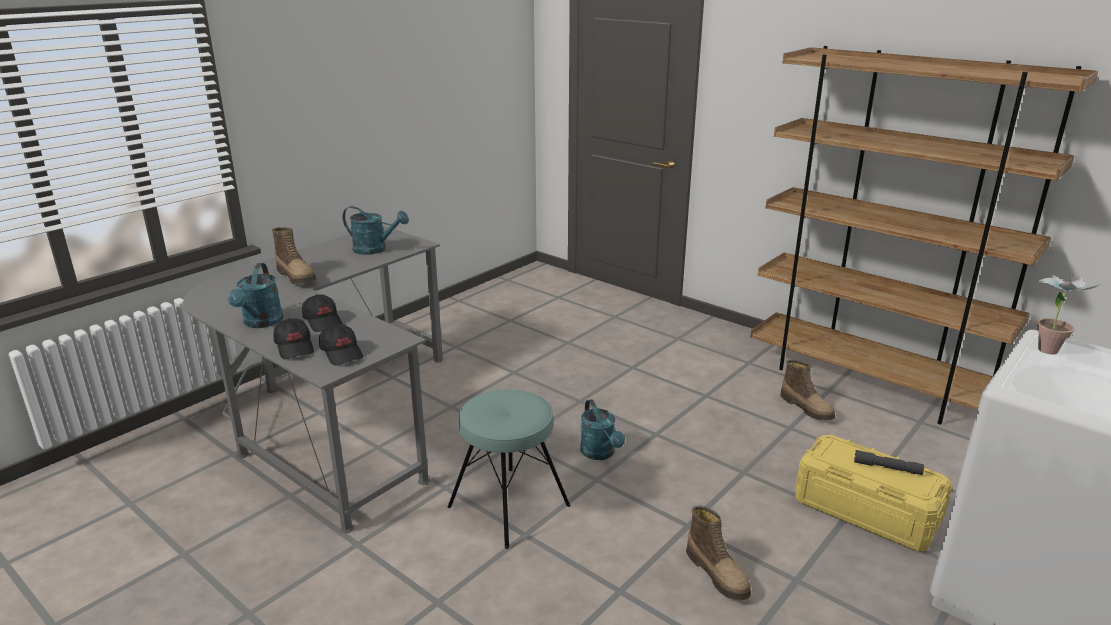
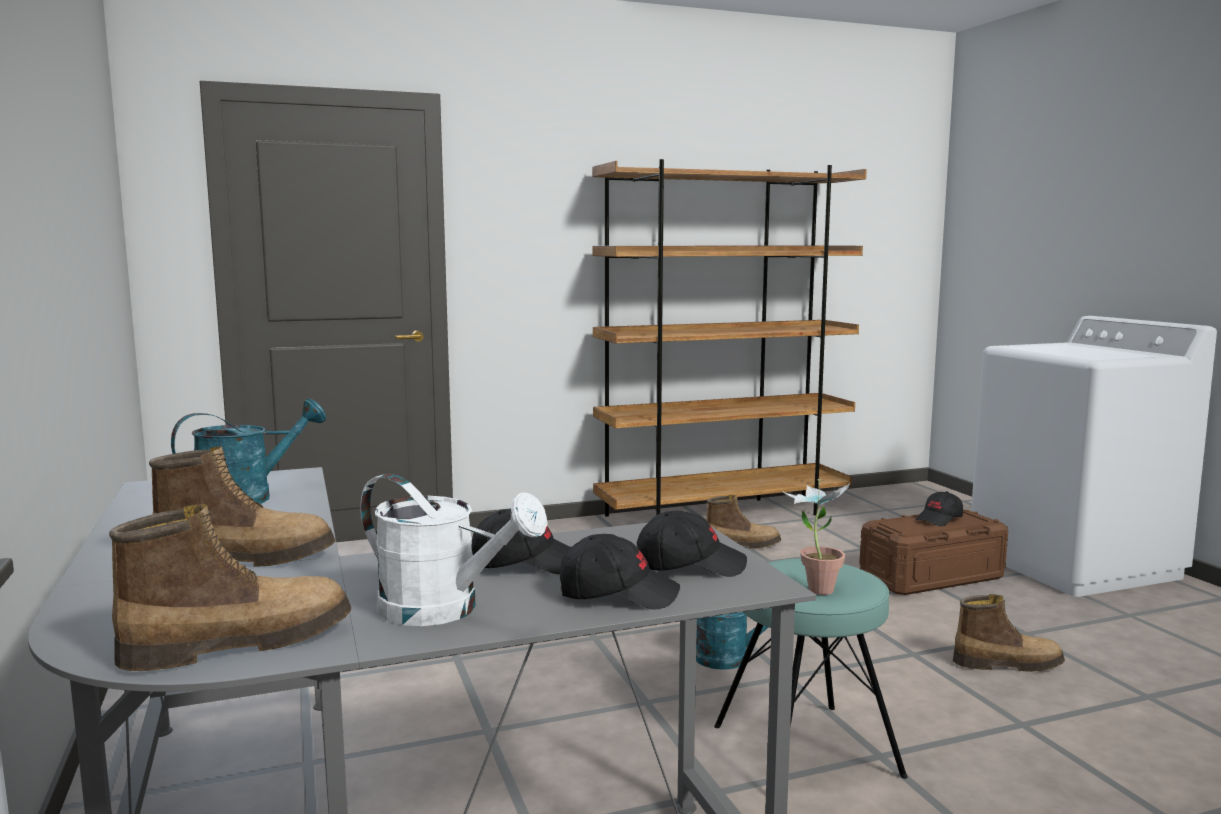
camera: 60 degrees left, 15 degrees down
(217, 304) = (239, 643): none -> boot
(261, 323) = (444, 610): turquoise watering can -> white watering can
(866, 512) = (932, 576): yellow storage box -> brown storage box
(887, 468) = (939, 519): grey flashlight -> black cap
(1049, 347) = (1026, 348): potted plant -> potted plant (815, 587)

